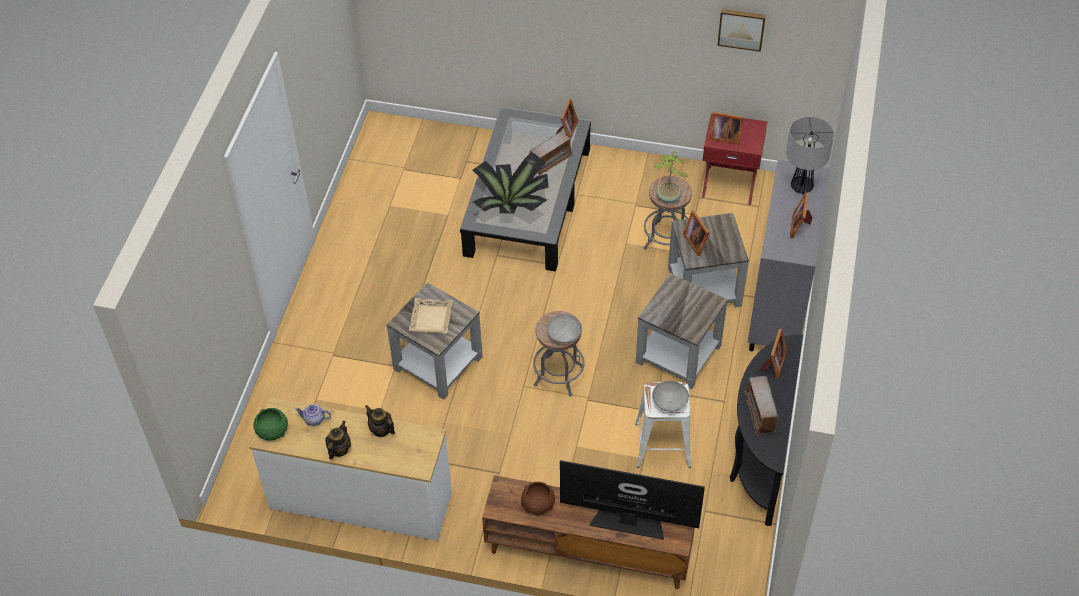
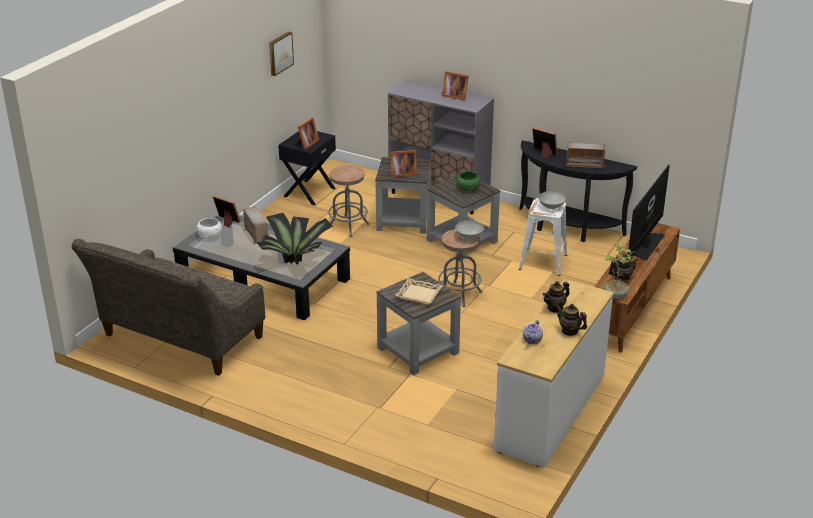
camera: 75 degrees left, 20 degrees down
(272, 430) = (537, 364): green bowl -> green bowl (468, 189)
(398, 173) = (178, 340): none -> grey sofa
(532, 127) = (210, 236): none -> white bowl
(538, 504) = (621, 278): brown bowl -> teapot
(668, 198) = (353, 175): potted plant -> potted plant (616, 295)
(729, 183) = (308, 192): red nightstand -> black nightstand
(802, 187) = (418, 89): table lamp -> none

